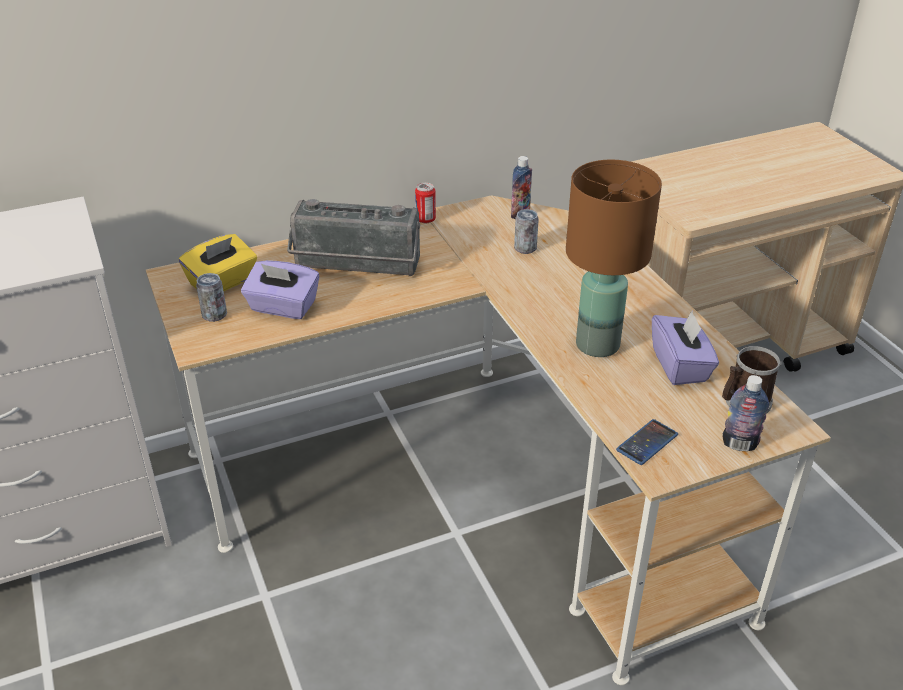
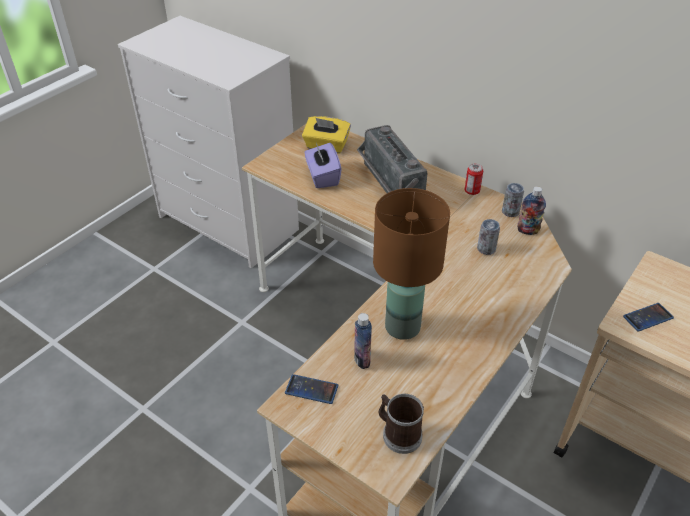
camera: 60 degrees right, 5 degrees up
(214, 315) = (294, 157): can -> can (510, 212)
(680, 366) = (415, 381): purple tissue box -> none
(694, 203) = (648, 317): none -> phone
(739, 444) = (346, 444): bottle -> bottle (362, 359)

